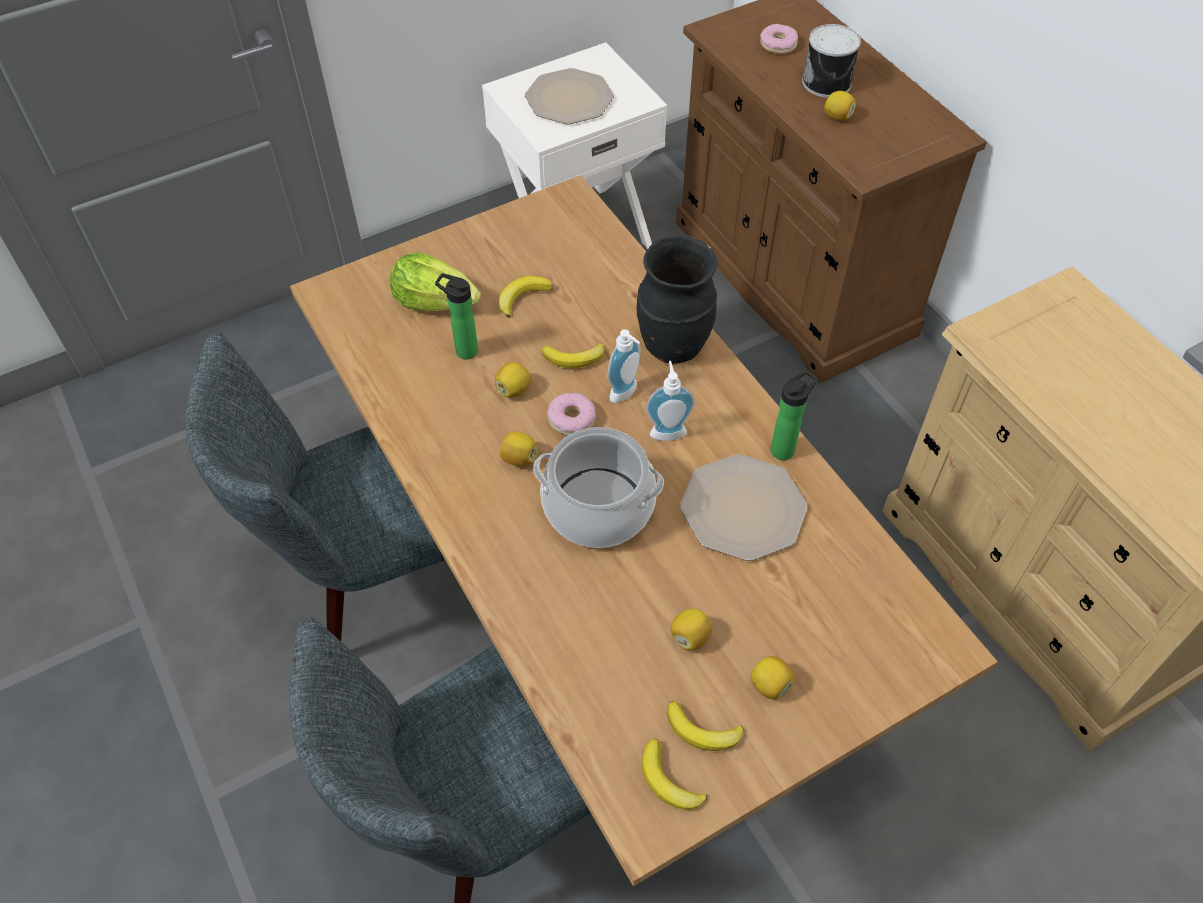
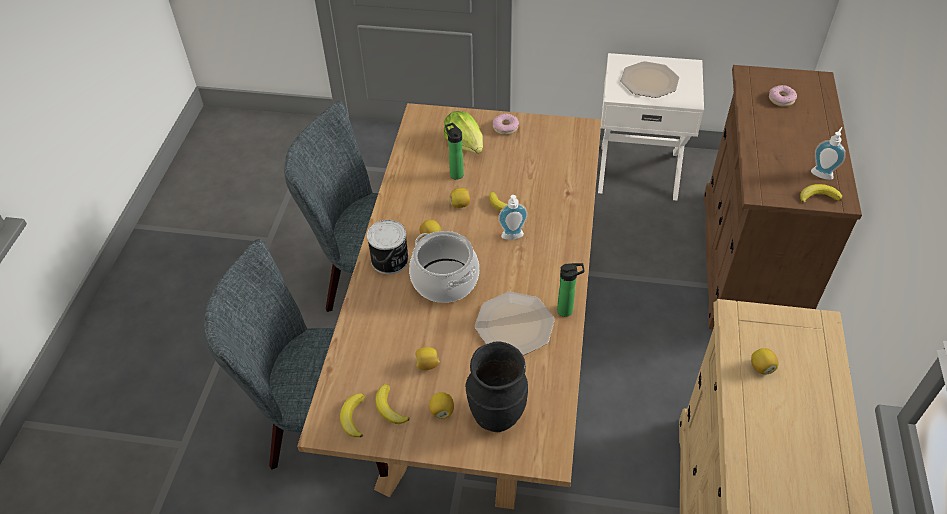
camera: 40 degrees right, 5 degrees down
(522, 297) = (508, 164): banana -> banana (818, 196)
(571, 419) = (473, 233): donut -> donut (505, 127)
(667, 430) = (515, 266): soap dispenser -> soap dispenser (822, 173)
(672, 344) = (561, 227): black vase -> black vase (496, 414)
(828, 82) = (790, 134): can -> can (390, 260)
(837, 117) = (775, 155): lemon -> lemon (761, 367)

